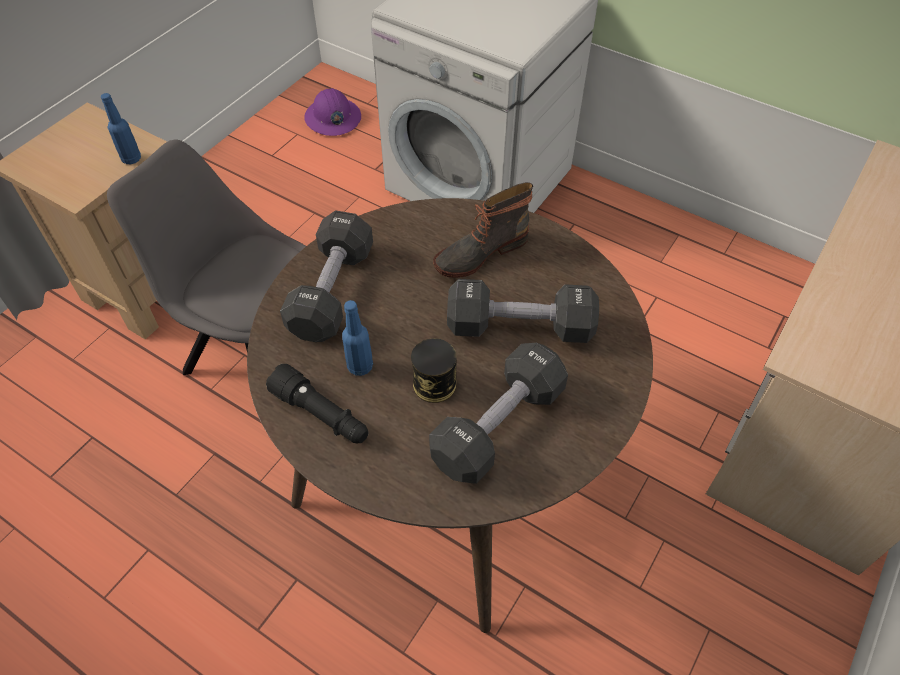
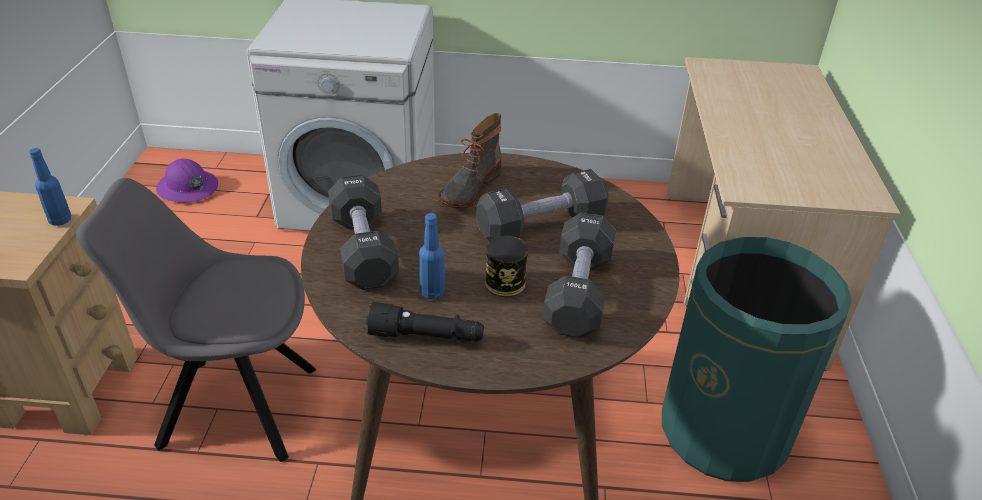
camera: 30 degrees left, 15 degrees down
(685, 587) = (724, 432): none -> green trash can

